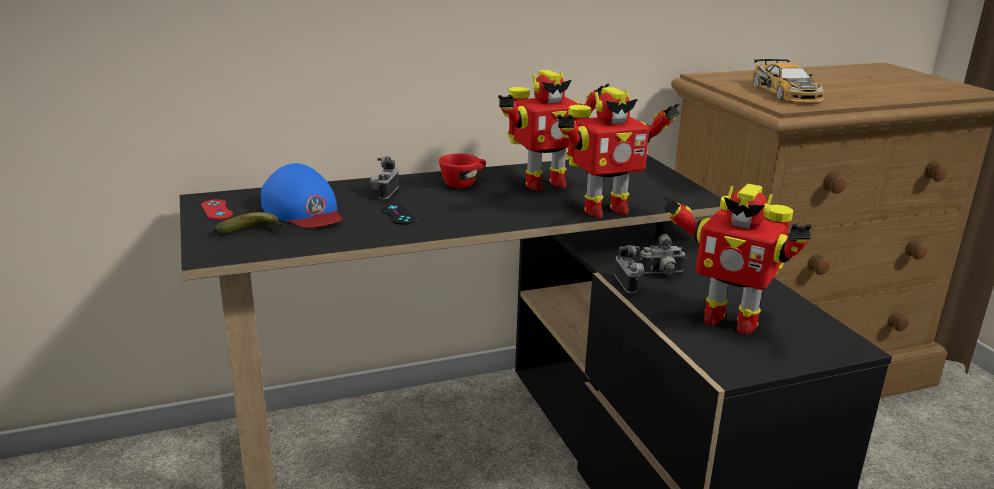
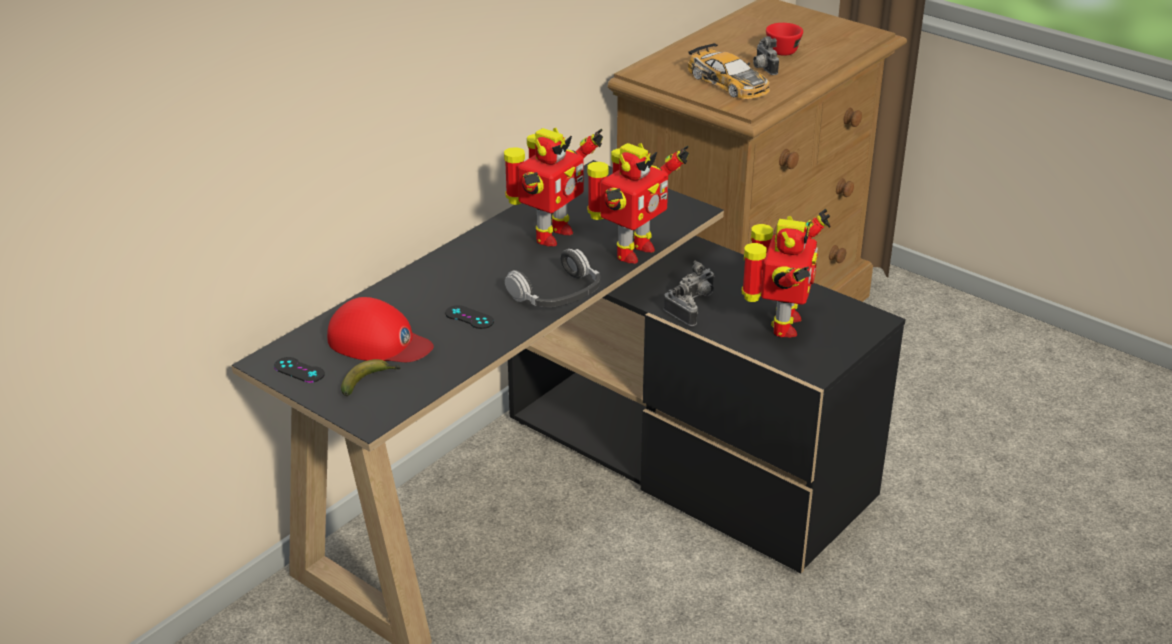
camera: 30 degrees left, 10 degrees up
(217, 210) = (299, 370): red game controller -> black game controller
(303, 210) = (379, 342): blue cap -> red cap
(384, 193) = (423, 295): camera -> camera (763, 69)
(463, 183) = (478, 257): red cup -> red cup (783, 49)
(496, 219) = (557, 293): none -> headphones
(728, 320) = (781, 326): toy robot -> toy robot turned 75 degrees counterclockwise

